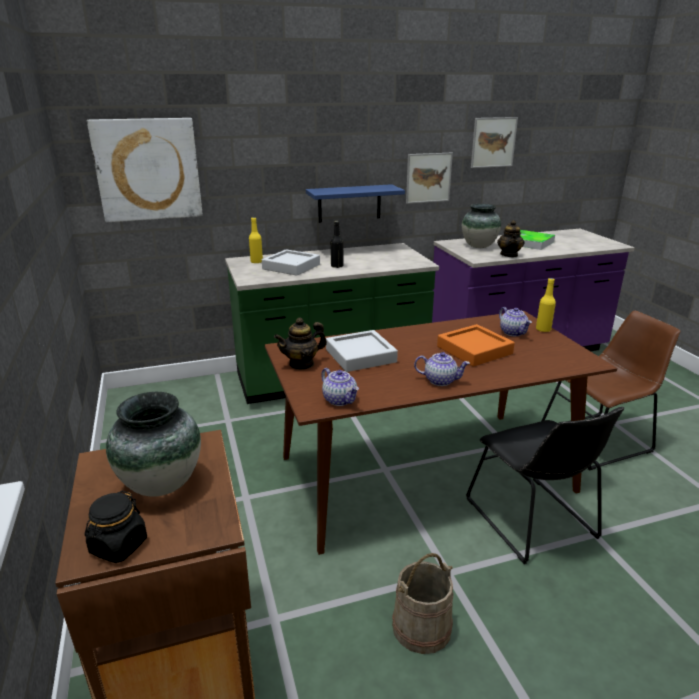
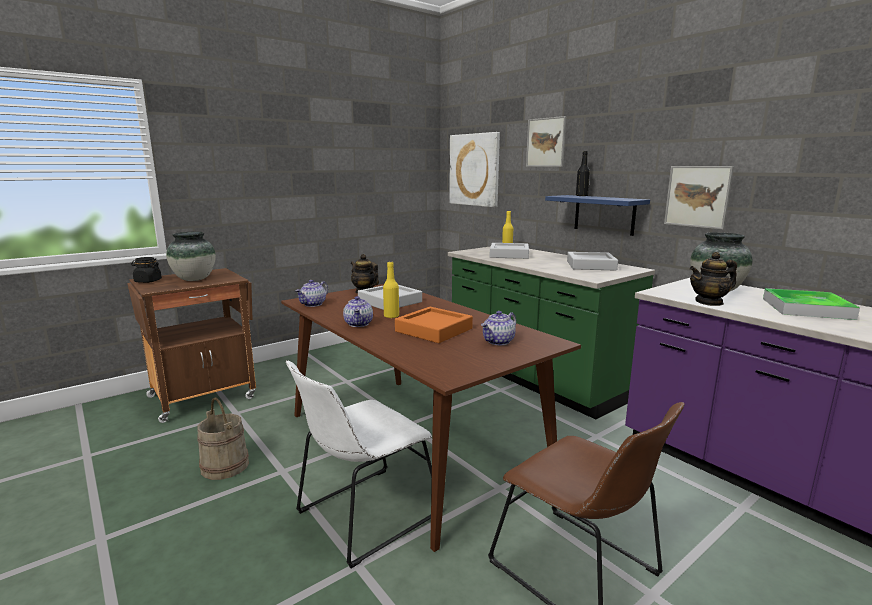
camera: 70 degrees right, 10 degrees down
(337, 266) = (531, 262): black bottle -> black bottle (581, 196)
(373, 254) = (591, 265): none -> grey tray
(493, 142) = (809, 153): picture -> picture (545, 142)
(533, 522) = (364, 515): black chair -> white chair
(543, 329) = (526, 354): yellow bottle -> yellow bottle (391, 316)

